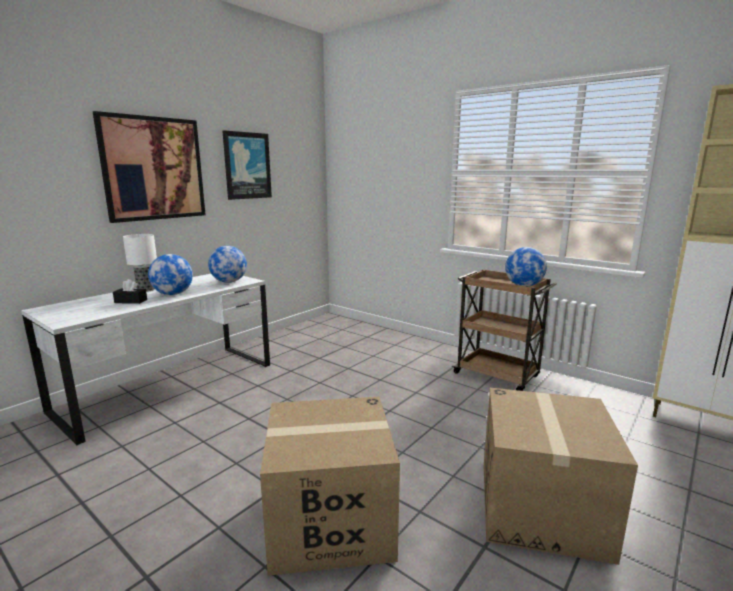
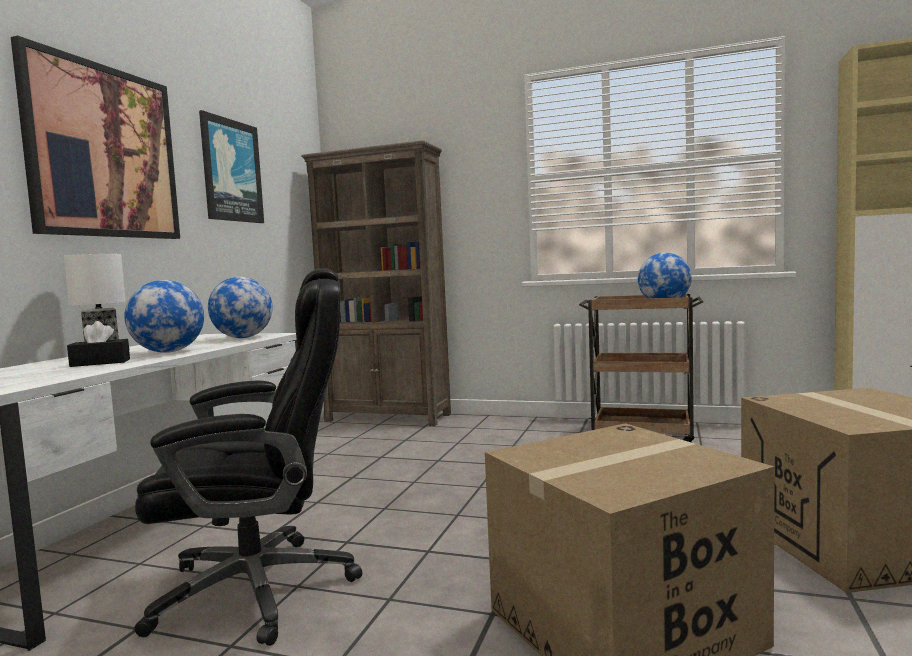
camera: 20 degrees left, 10 degrees down
(186, 438) = (261, 589): none -> black office chair
(351, 325) = (388, 418): none -> brown bookcase

